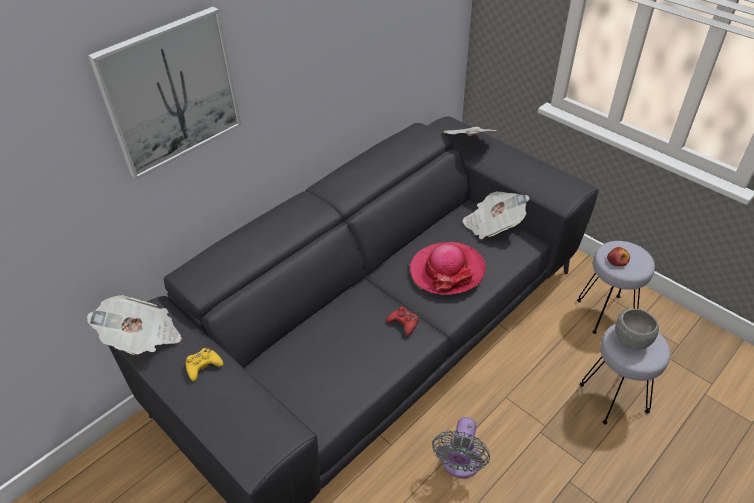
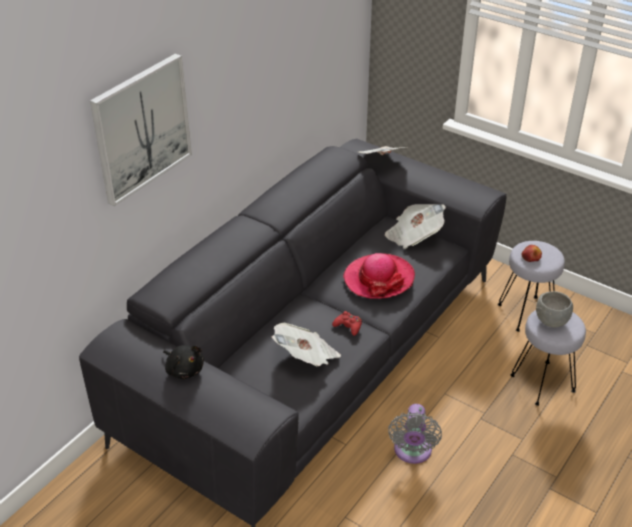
camera: 10 degrees left, 5 degrees down
(143, 338) = (120, 353): newspaper -> newspaper (306, 357)
(203, 366) = (184, 369): yellow game controller -> black plush toy

